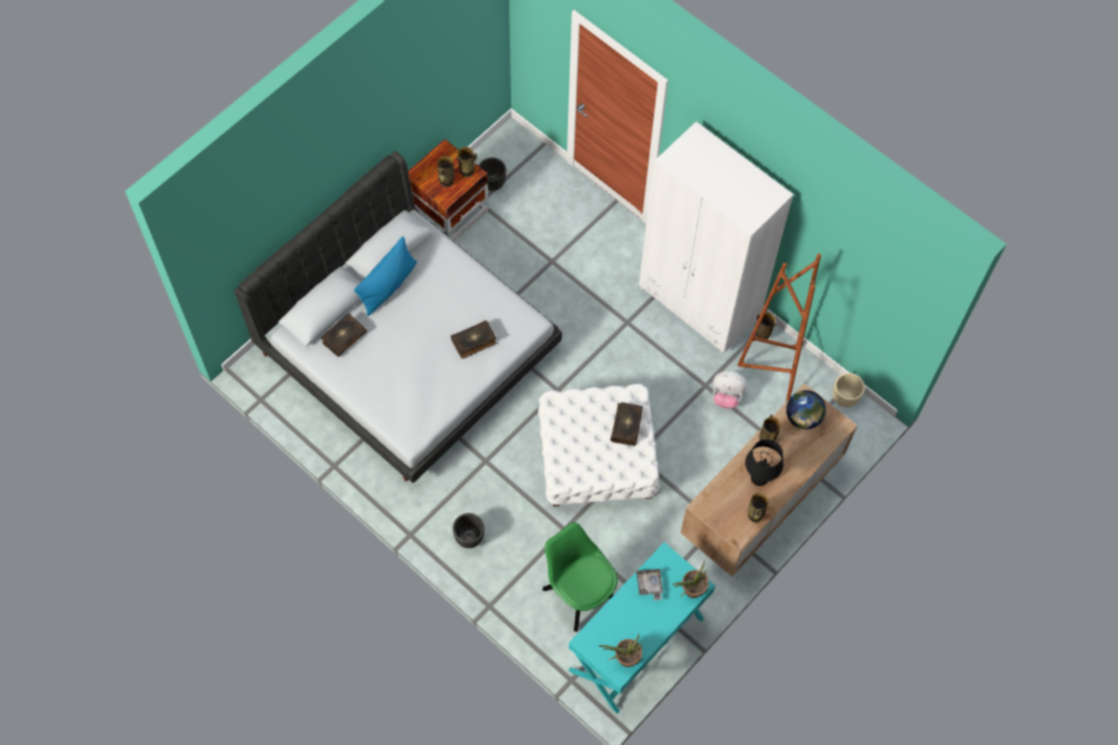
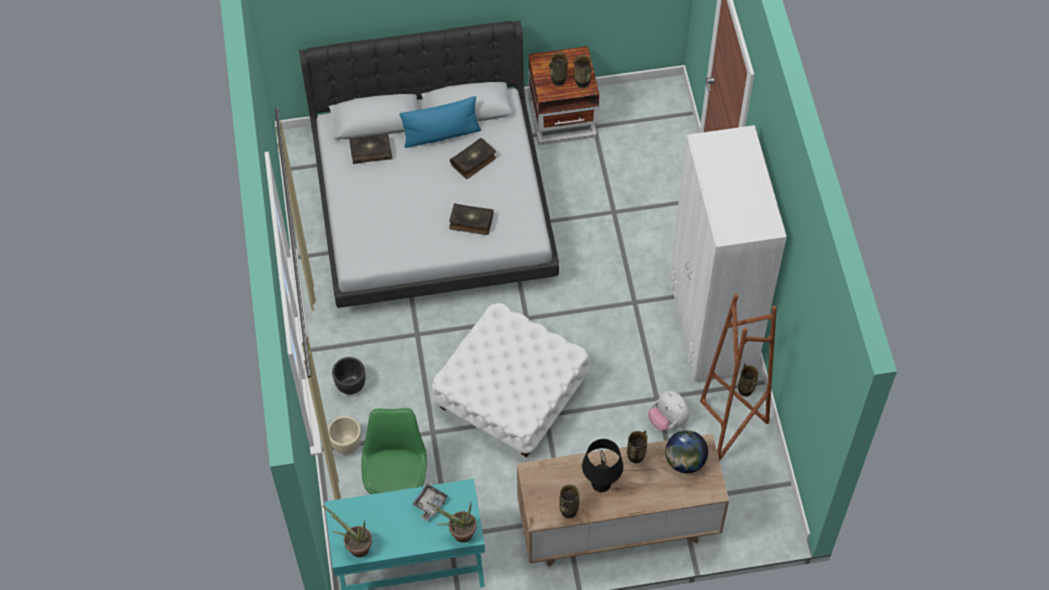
camera: 40 degrees right, 5 degrees down
(492, 183) = (619, 118): black planter -> none
(627, 426) = (541, 375): book -> book (473, 161)
(845, 398) = (774, 493): beige planter -> beige planter (346, 444)

